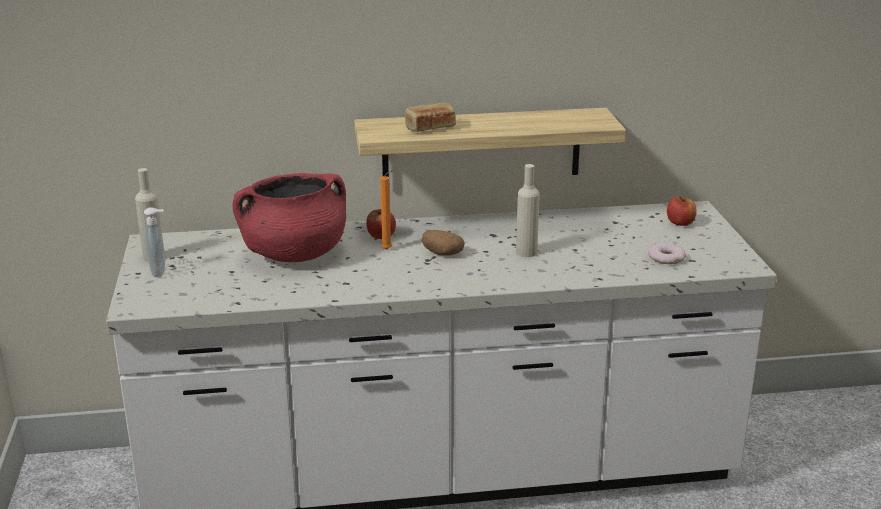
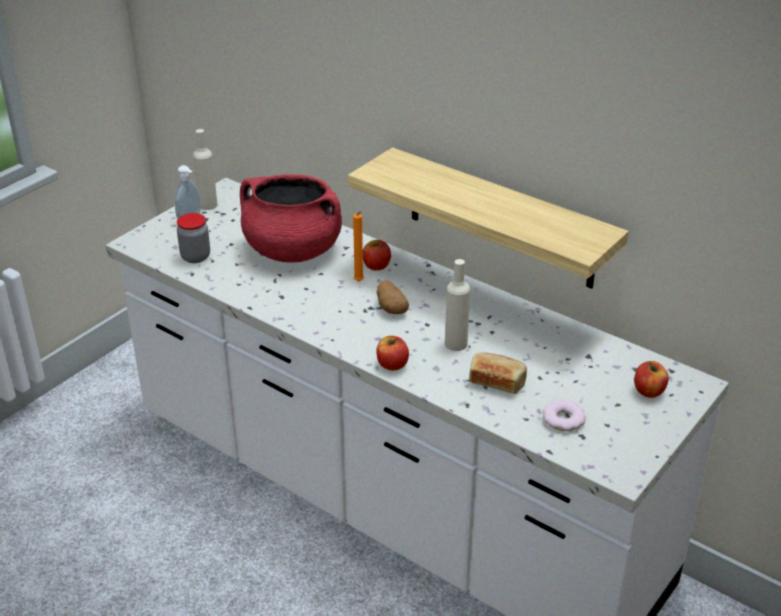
camera: 45 degrees right, 10 degrees up
(217, 291) = (195, 257): none -> jar
(430, 128) = (427, 183): bread -> bread (497, 381)
(509, 282) = (392, 364): none -> apple

